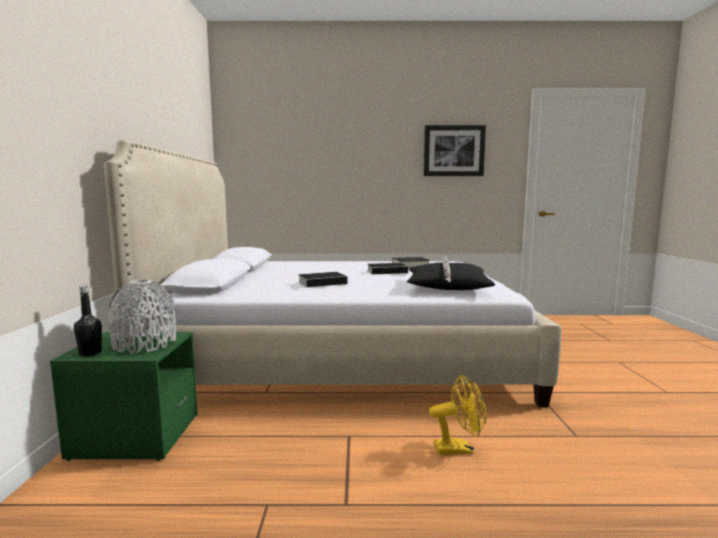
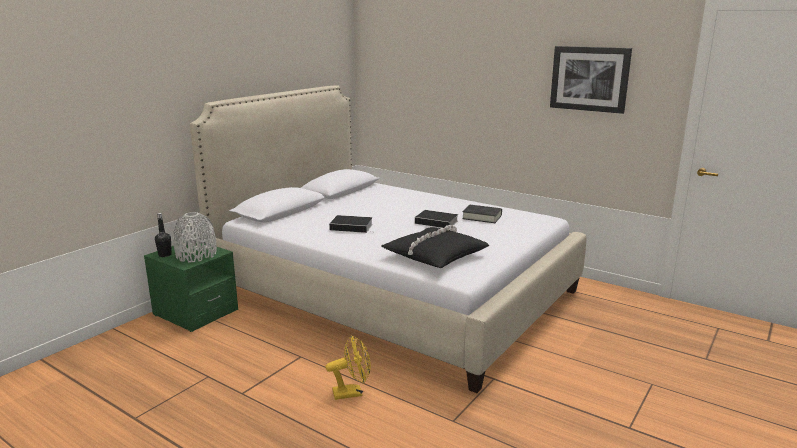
camera: 35 degrees right, 10 degrees up
(459, 449) = (352, 392): yellow fan -> yellow fan turned 45 degrees counterclockwise

